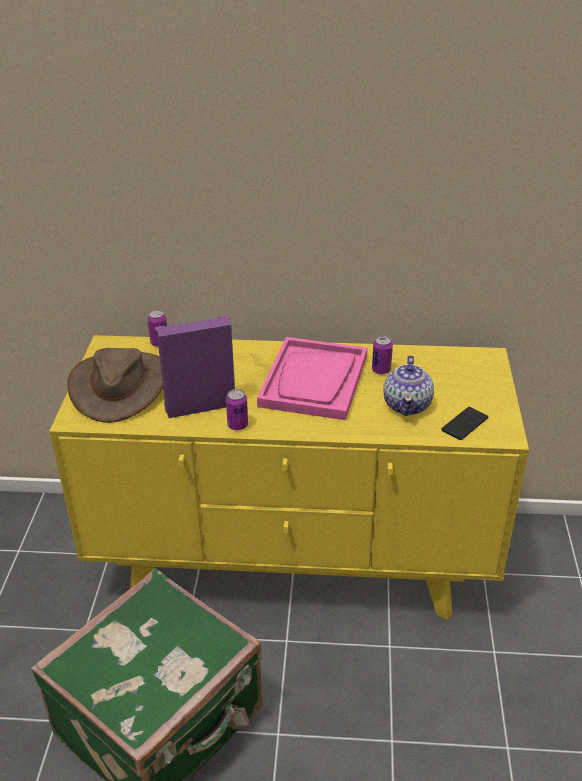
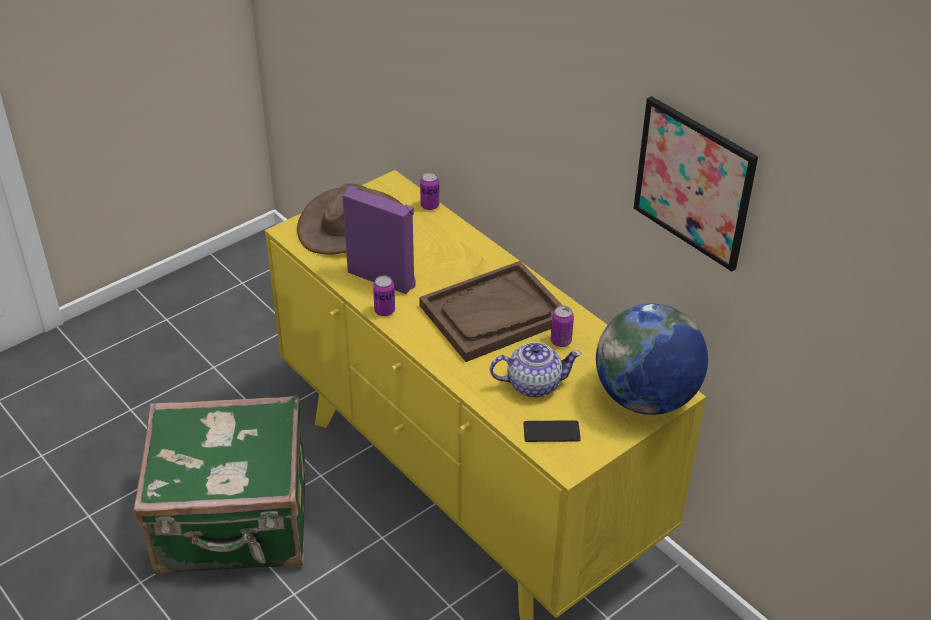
camera: 45 degrees right, 5 degrees up
(314, 381) = (493, 314): pink tray -> brown tray
(407, 405) = (533, 384): teapot -> teapot turned 150 degrees counterclockwise
(471, 169) = (694, 182): none -> picture
(479, 369) = (645, 398): none -> globe

